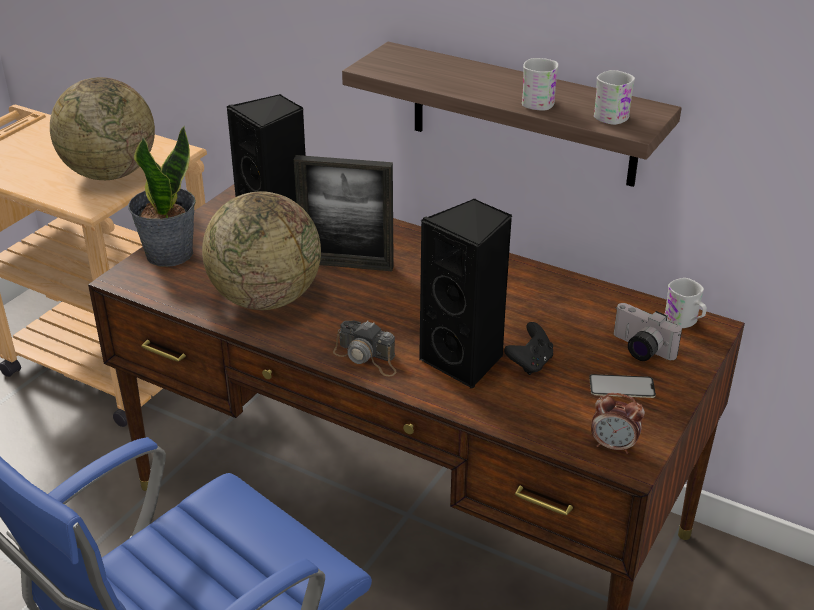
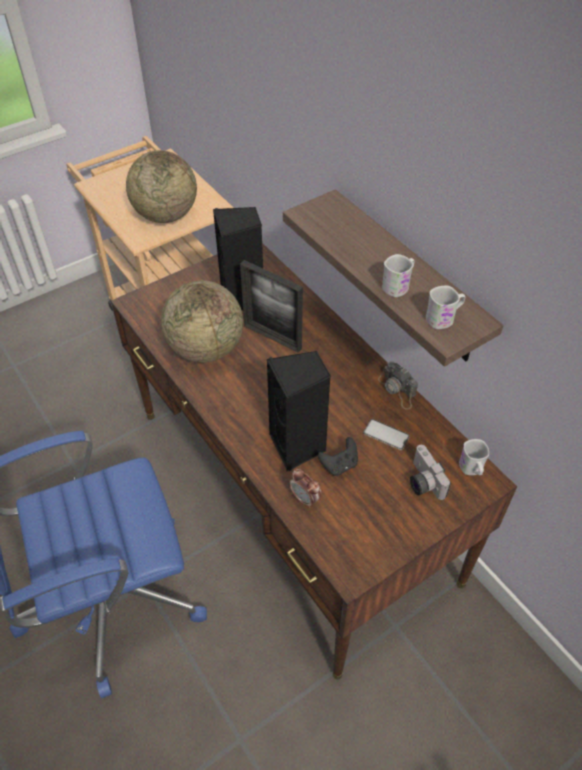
camera: 25 degrees right, 15 degrees up
(168, 253) = (169, 291): potted plant -> none
(367, 358) = (238, 420): camera -> camera (397, 390)
(613, 446) = (350, 556): alarm clock -> alarm clock (305, 498)
(622, 386) = (388, 509): phone -> phone (386, 434)

